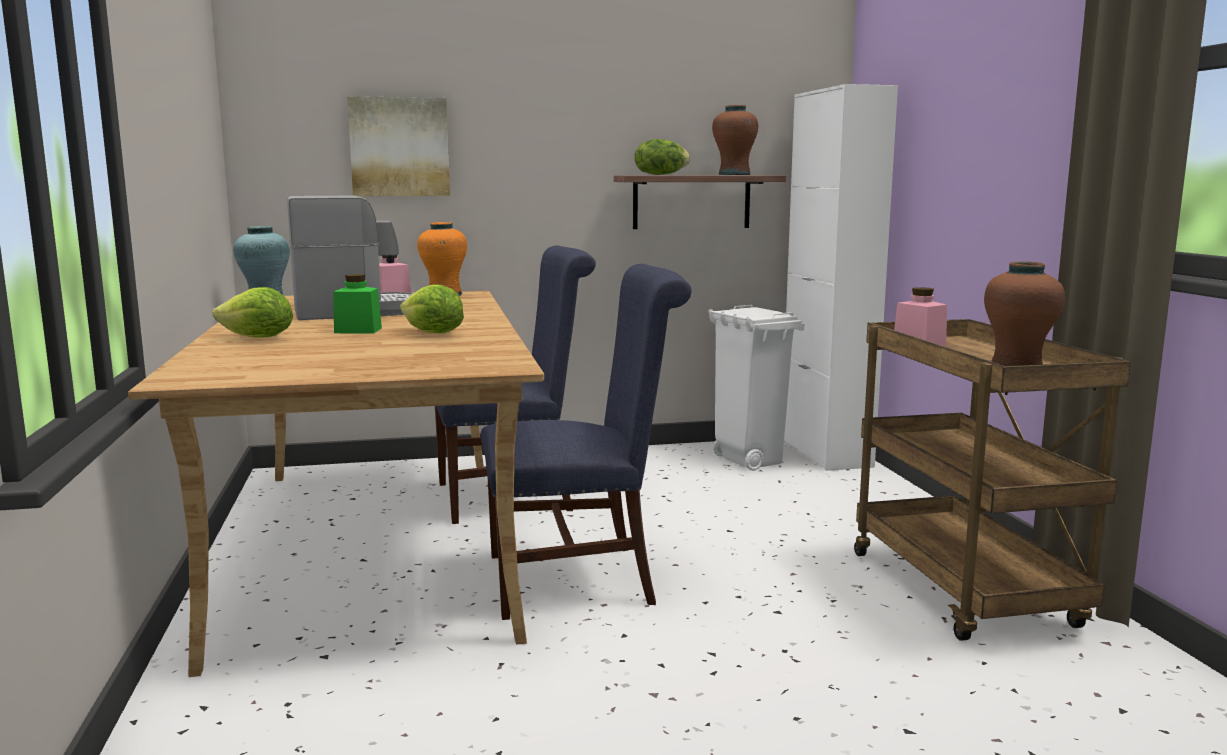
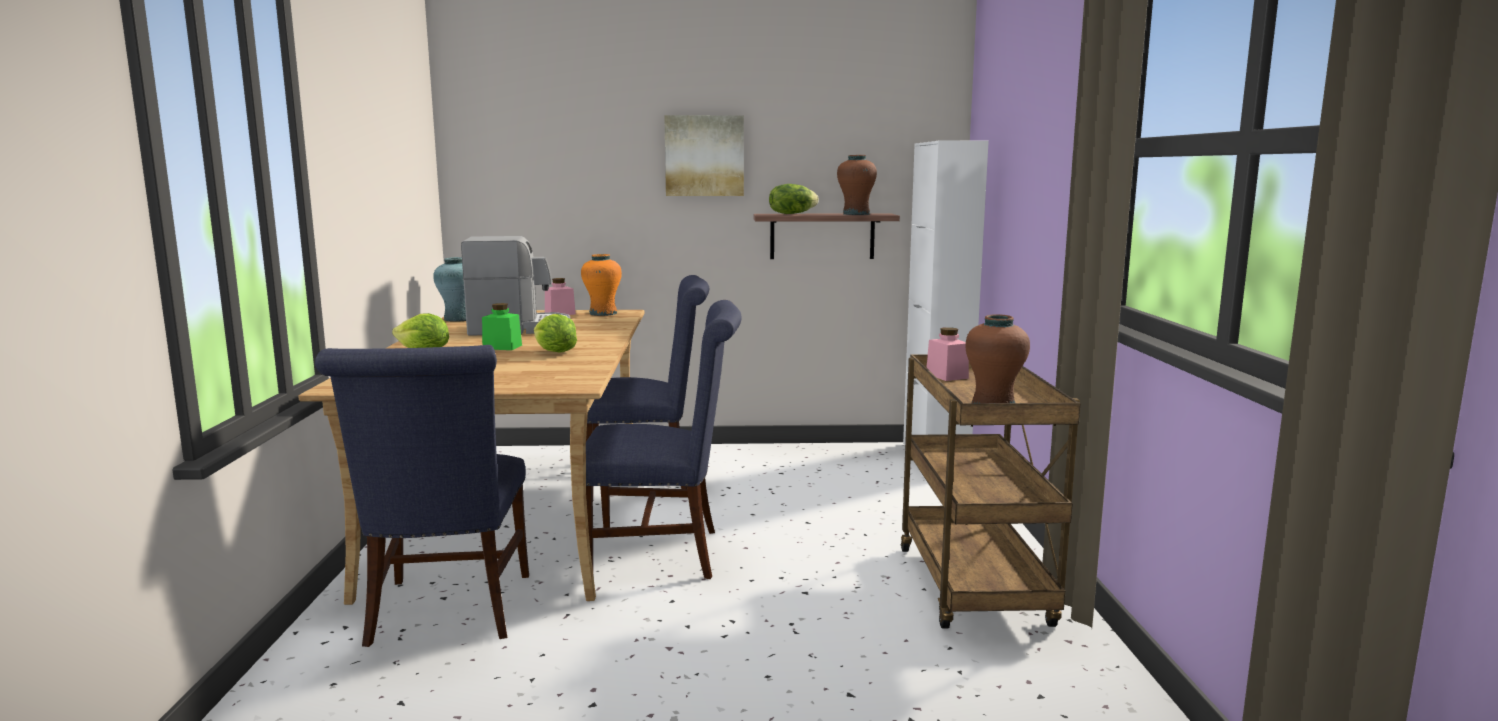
camera: 10 degrees right, 0 degrees up
(340, 676) = (448, 613): none -> blue chair
(399, 147) = (575, 191): picture -> picture (704, 156)
(748, 460) = (861, 462): white trash can -> none

